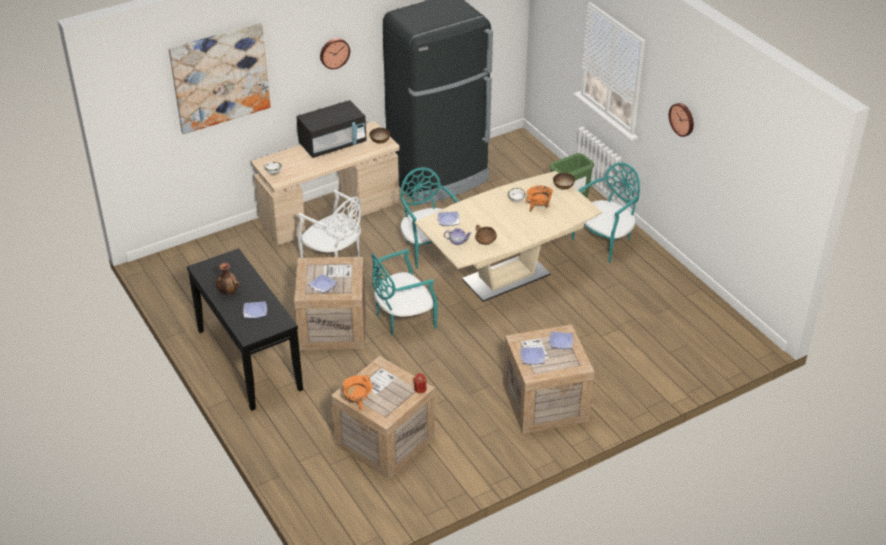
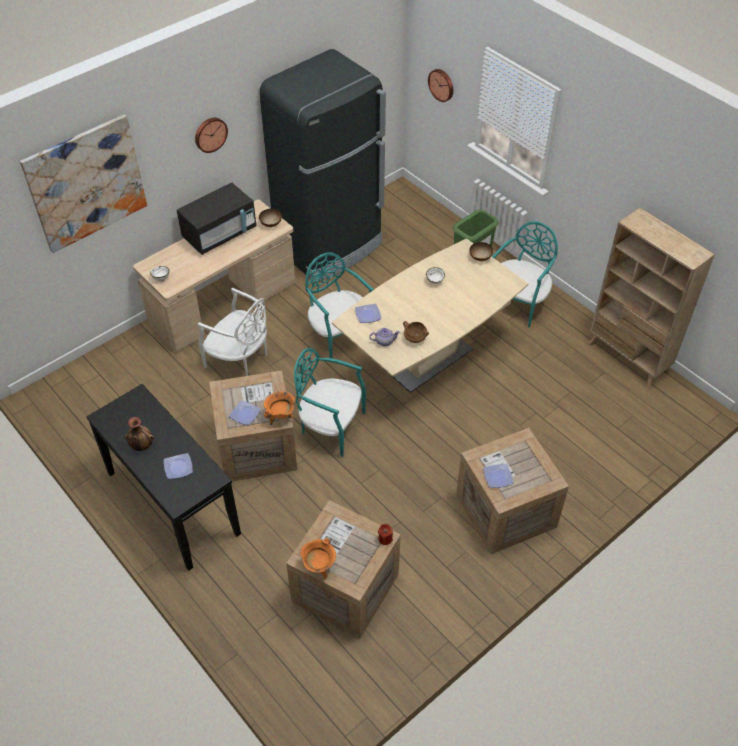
camera: 10 degrees left, 10 degrees up
(403, 319) = (331, 426): turquoise chair -> turquoise chair turned 60 degrees clockwise
(539, 207) = (460, 286): orange cooking pot -> orange cooking pot (280, 416)
(561, 342) = (524, 452): plate -> none
(682, 119) = (610, 175): wall clock -> wall clock (442, 84)
(697, 298) = (628, 358): none -> beige bookcase

